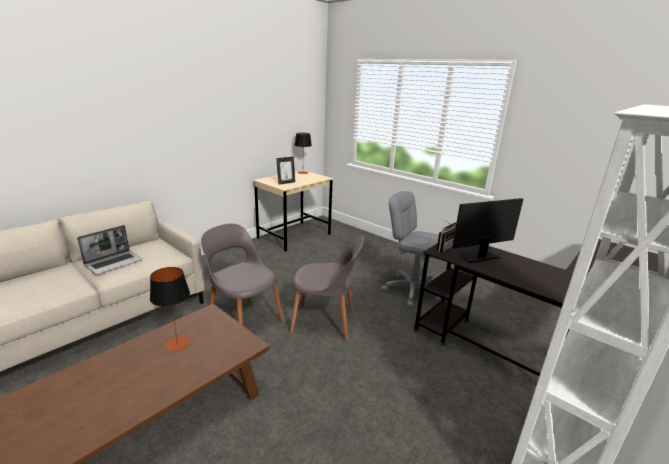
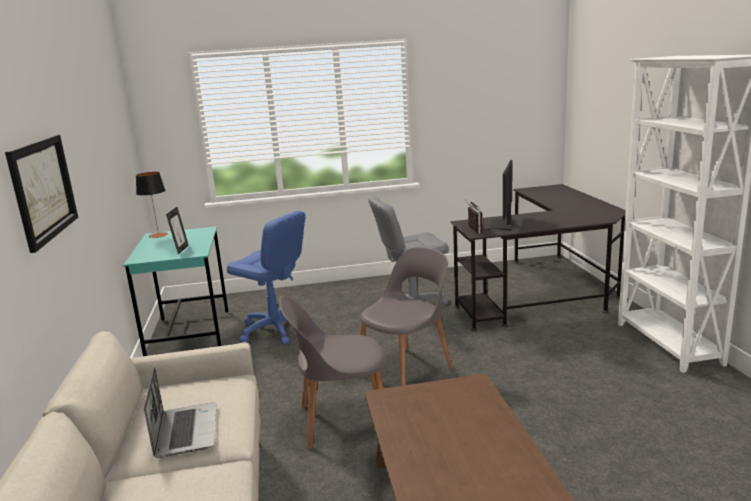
camera: 50 degrees left, 5 degrees down
(156, 120) = (43, 189): none -> picture
(177, 344) = (429, 426): table lamp -> none
(294, 236) = (189, 334): beige desk -> turquoise desk
(325, 255) = (275, 330): none -> blue office chair

